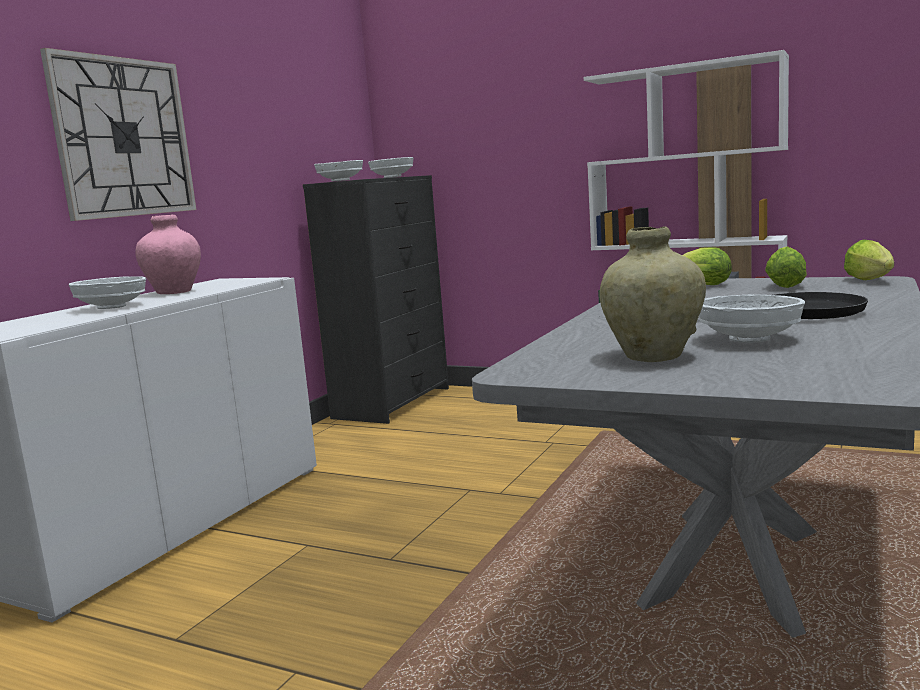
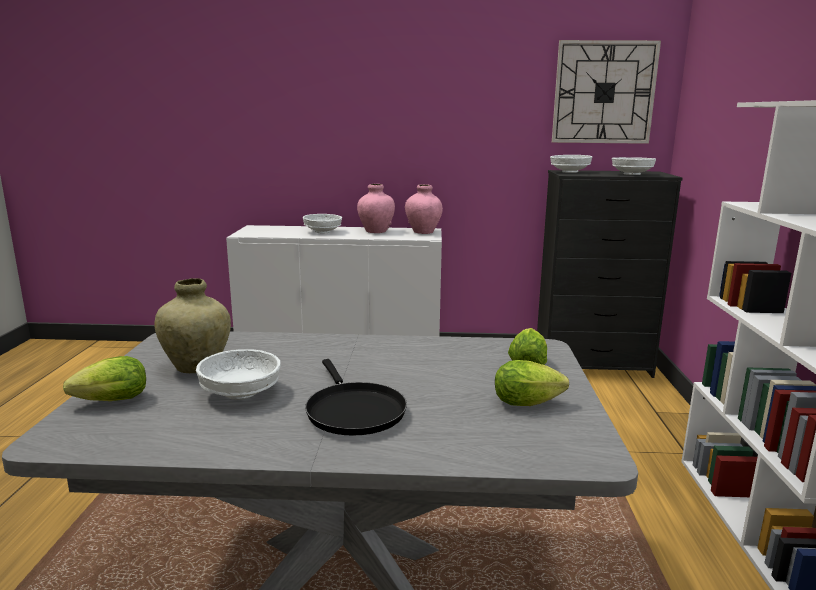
camera: 65 degrees right, 5 degrees up
(123, 137) = (385, 132): wall clock -> wall clock (604, 92)
(228, 281) = (423, 232): none -> pink vase
(871, 281) = (579, 451): lettuce -> lettuce (108, 402)

